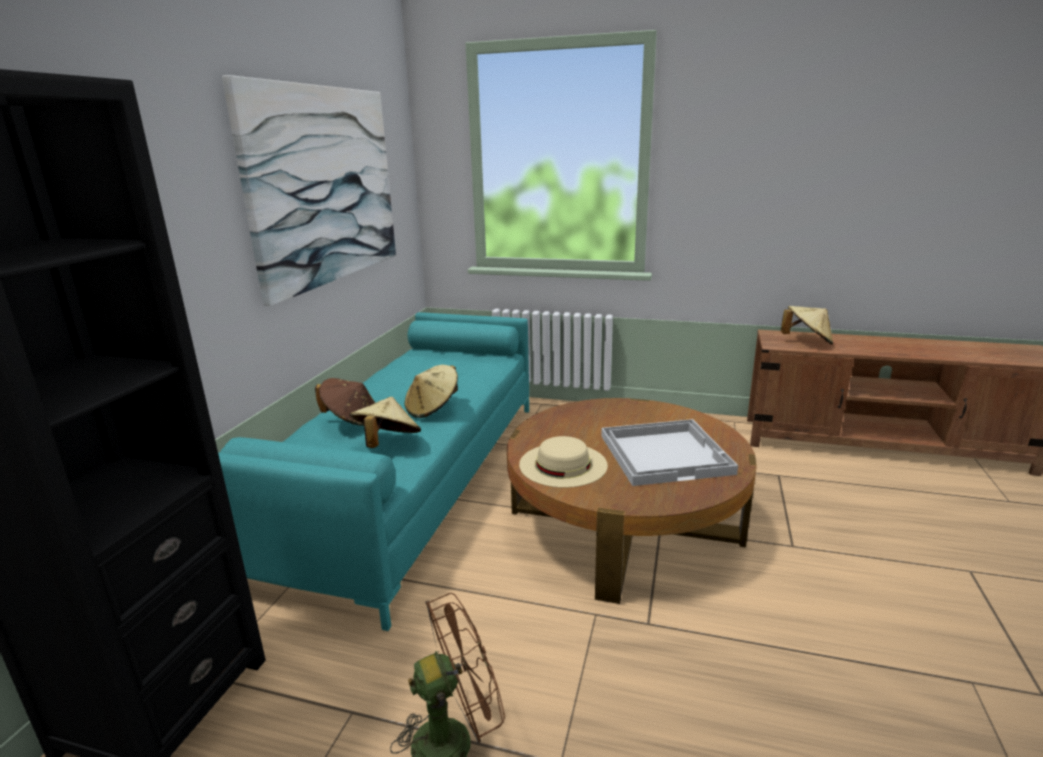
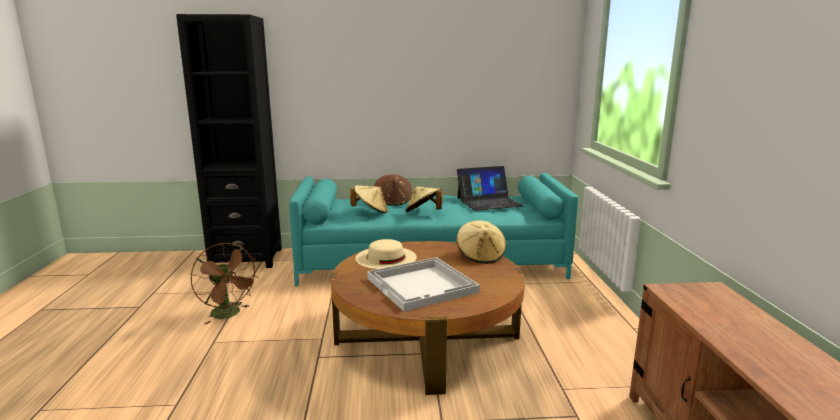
camera: 70 degrees right, 5 degrees down
(325, 186) = (450, 67): picture -> none
(429, 366) = (489, 202): none -> laptop
(807, 341) = (711, 307): beige hat -> beige hat (480, 256)

